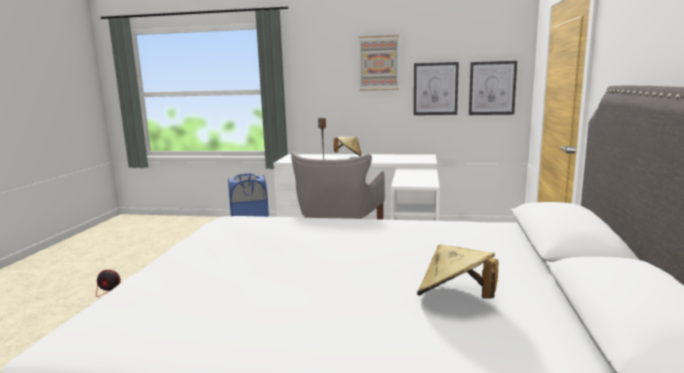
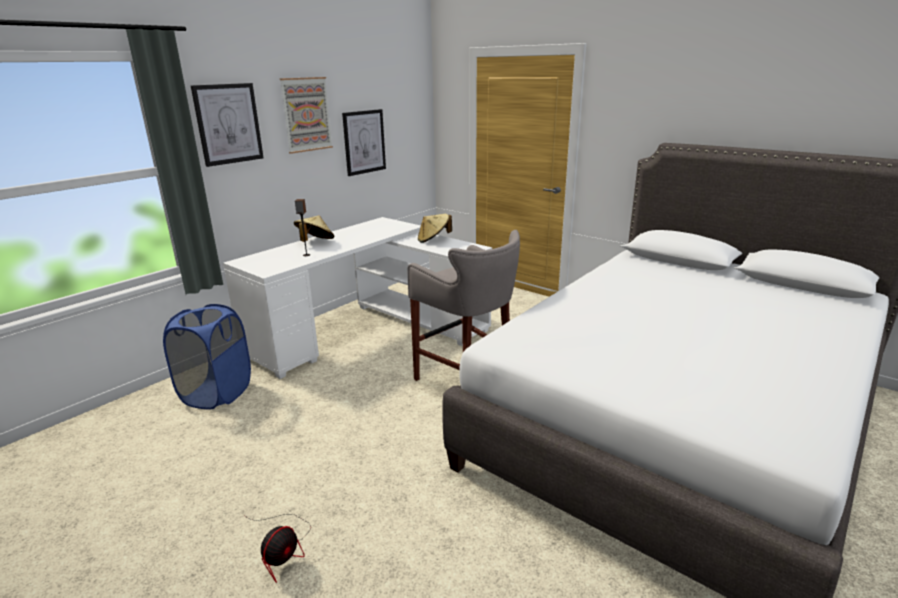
camera: 60 degrees left, 10 degrees up
(455, 299) = (755, 305): beige hat -> beige hat (433, 240)
(492, 88) = (408, 136): picture -> picture (228, 124)

